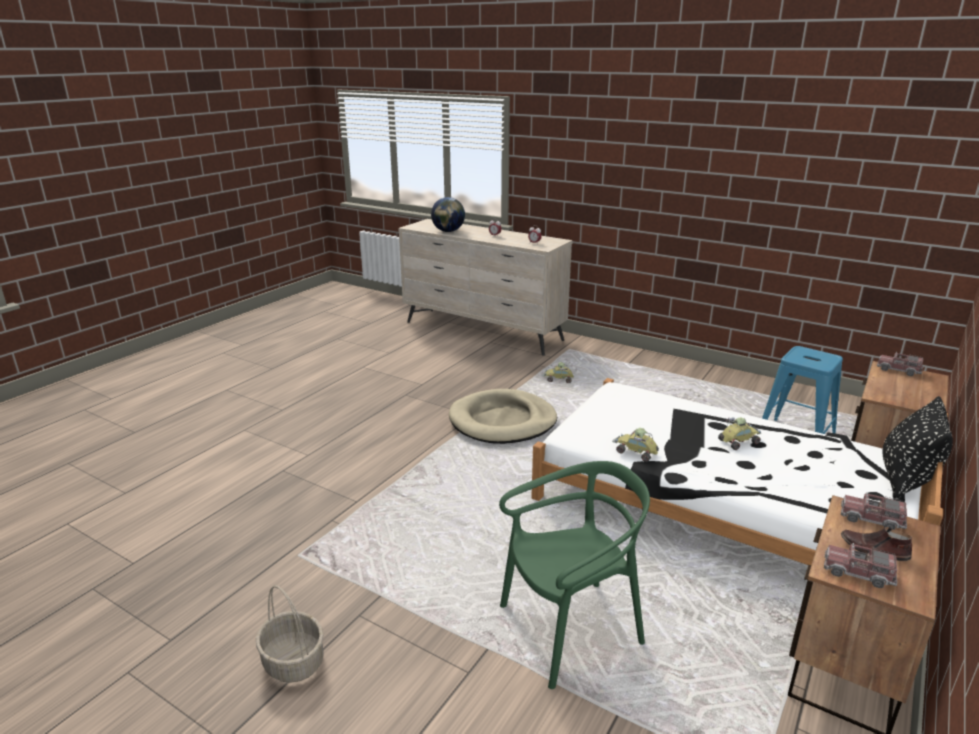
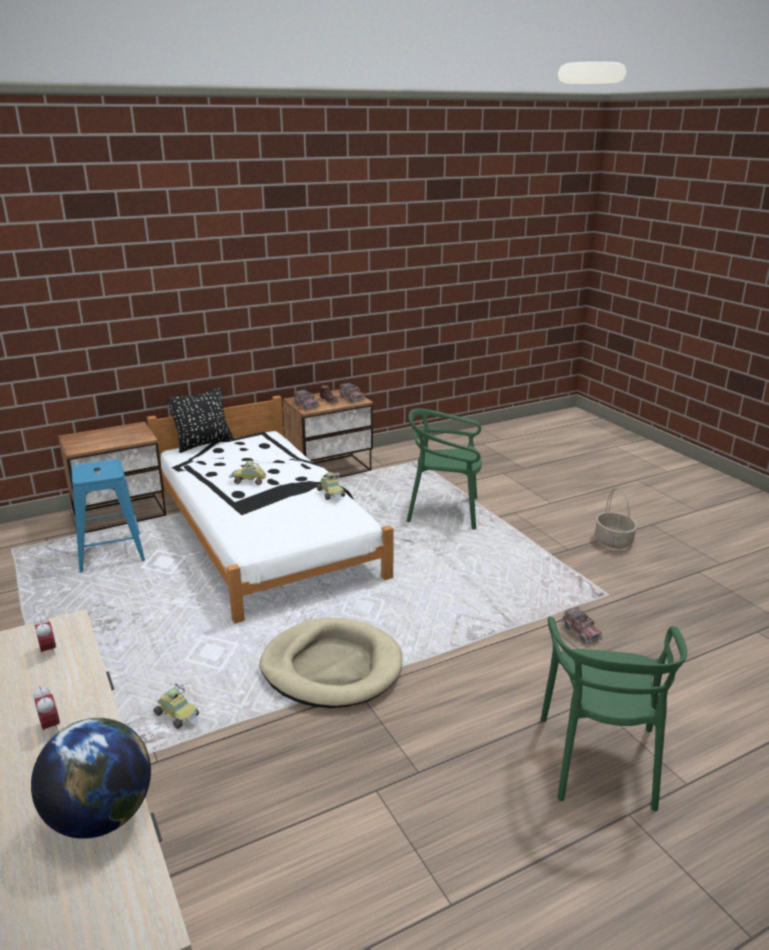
camera: 150 degrees left, 0 degrees up
(299, 426) = (600, 760): none -> green chair
(898, 370) = (75, 445): toy truck -> toy truck (581, 632)

